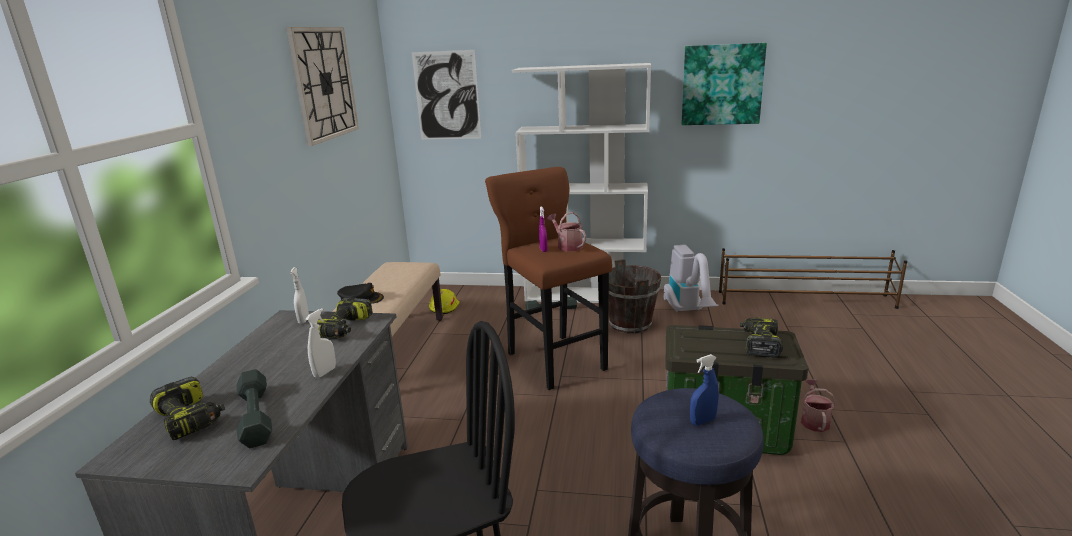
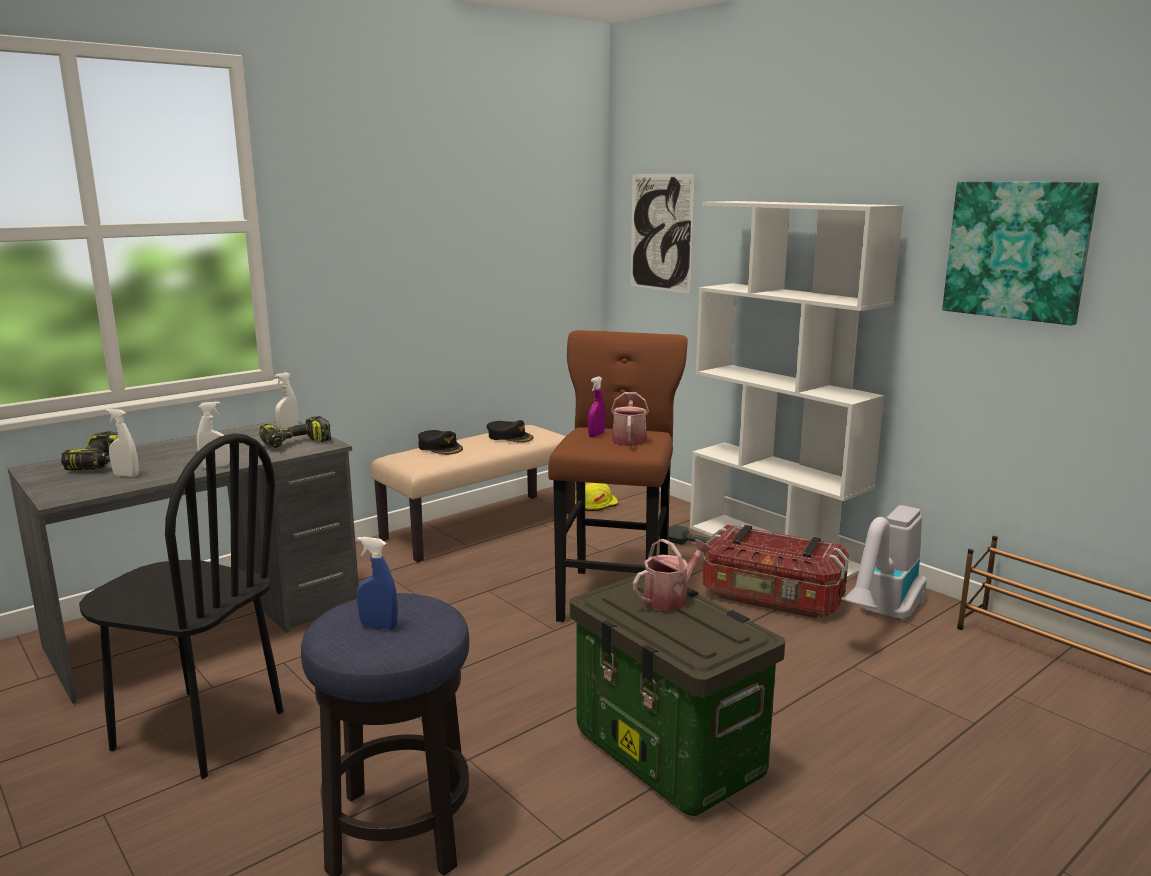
camera: 40 degrees right, 5 degrees down
(255, 416) = (126, 475): grey dumbbell -> white spray bottle
(324, 83) = (469, 200): wall clock -> none
(396, 274) = (510, 437): none -> black cap
(630, 324) = (771, 599): brown bucket -> storage box
(759, 343) = (702, 629): power drill -> none
(814, 420) = (811, 811): watering can -> watering can (670, 598)

